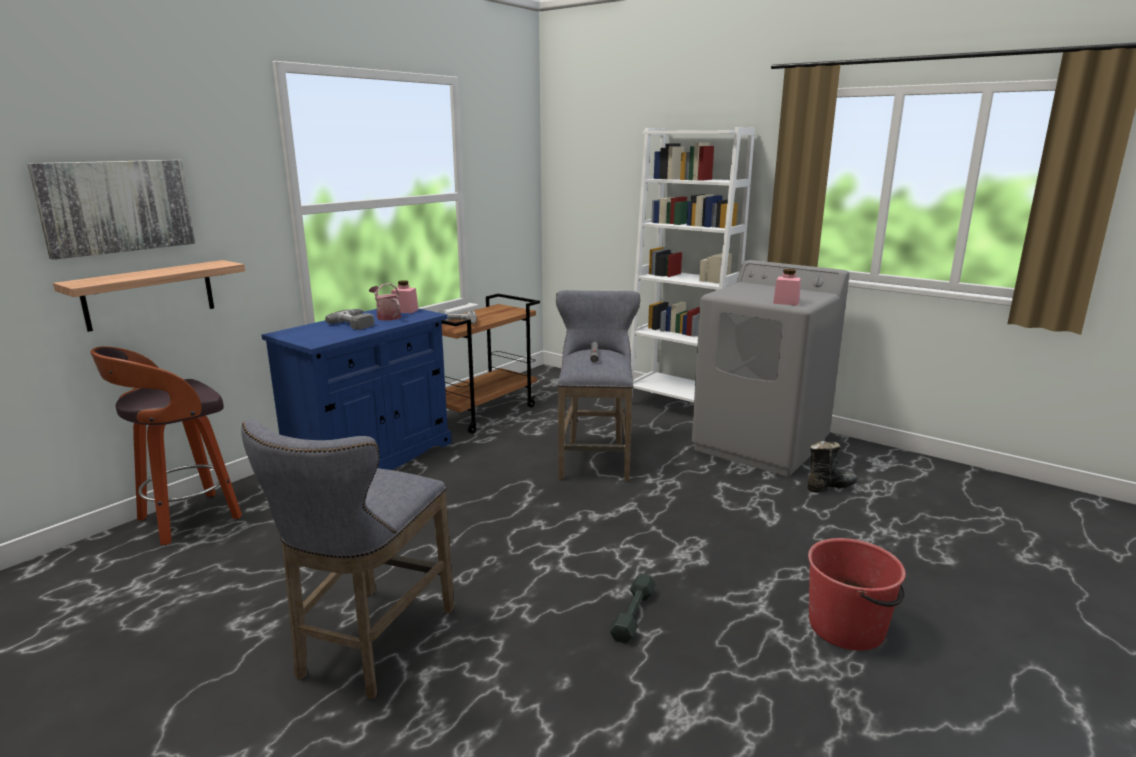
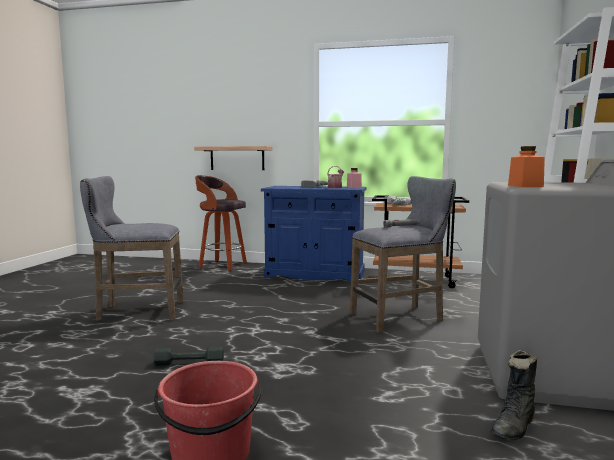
camera: 65 degrees right, 10 degrees down
(116, 206) = (230, 117): picture -> none
(786, 302) = (525, 186): pink jar -> orange jar
(829, 487) = (514, 426): black boot -> black boot turned 90 degrees clockwise

